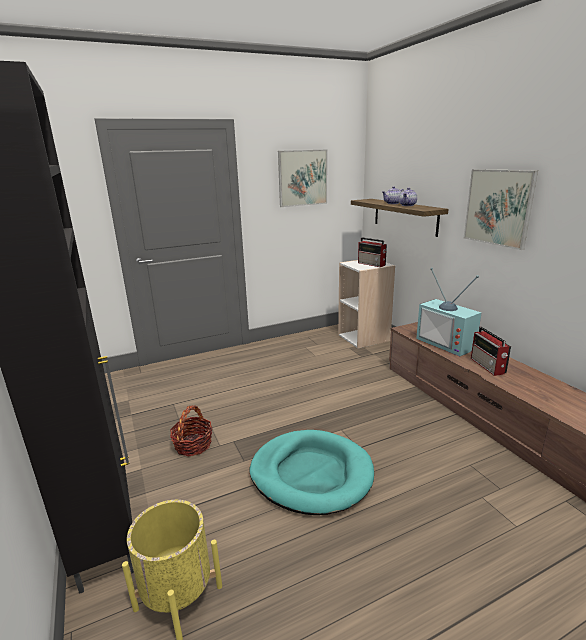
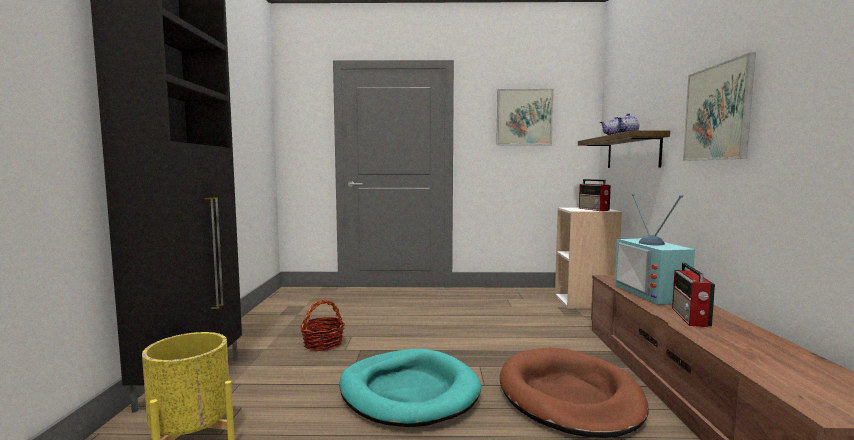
camera: 25 degrees right, 15 degrees down
(419, 439) = (569, 396): none -> brown dog bed

